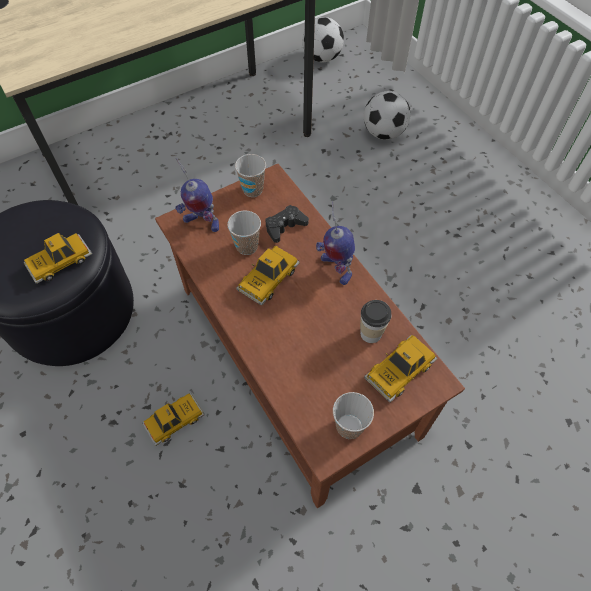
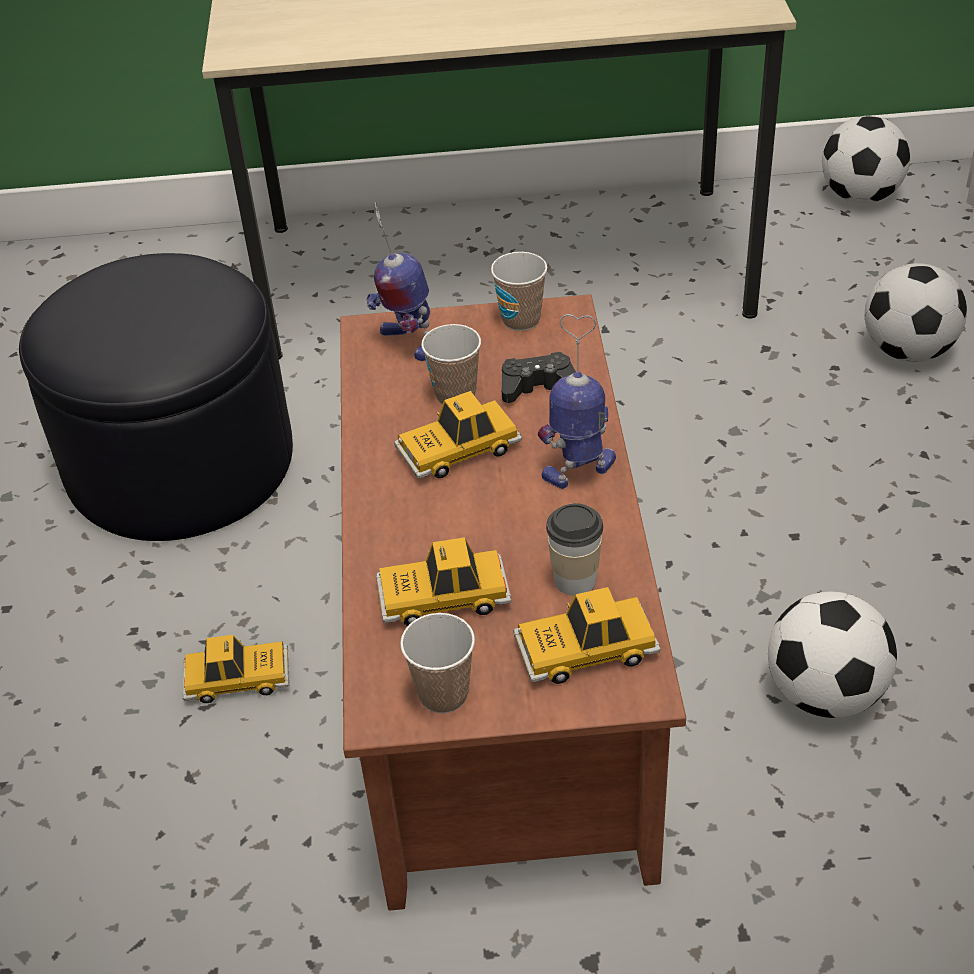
camera: 30 degrees right, 15 degrees down
(60, 262) = (171, 340): toy car -> toy car (444, 597)
(335, 268) = (581, 470): toy robot -> toy robot turned 75 degrees clockwise
(439, 315) = (825, 693): none -> football

